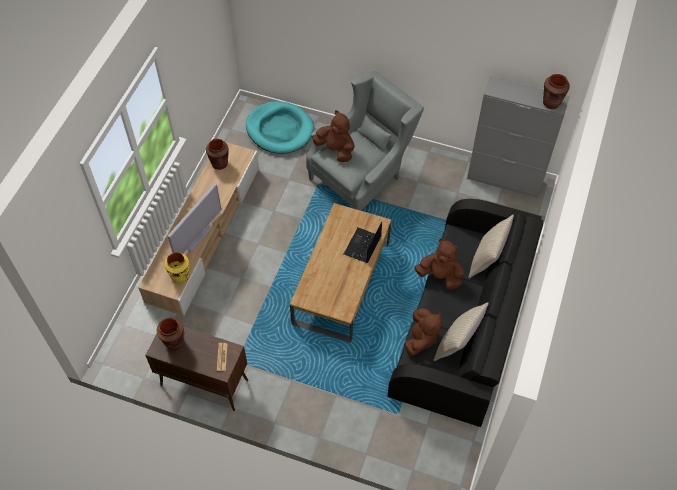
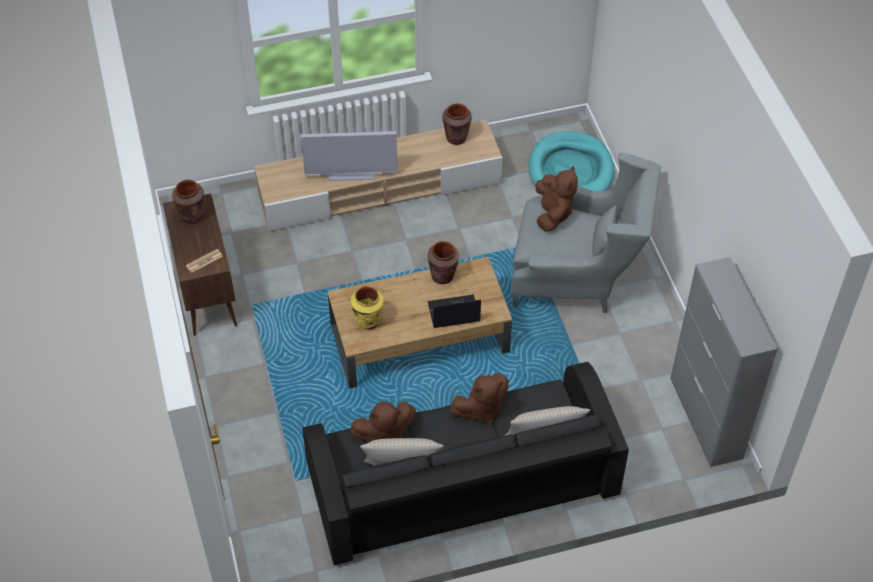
camera: 55 degrees right, 5 degrees down
(180, 276) = (292, 190): yellow vase -> yellow vase (368, 321)
(440, 276) = (481, 409): brown plush toy -> brown plush toy turned 75 degrees clockwise
(551, 103) = (747, 335): brown vase -> brown vase (443, 276)

